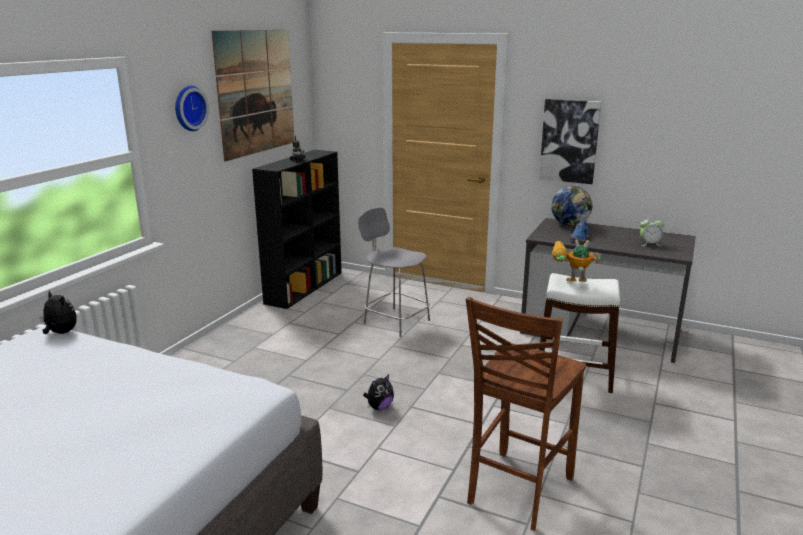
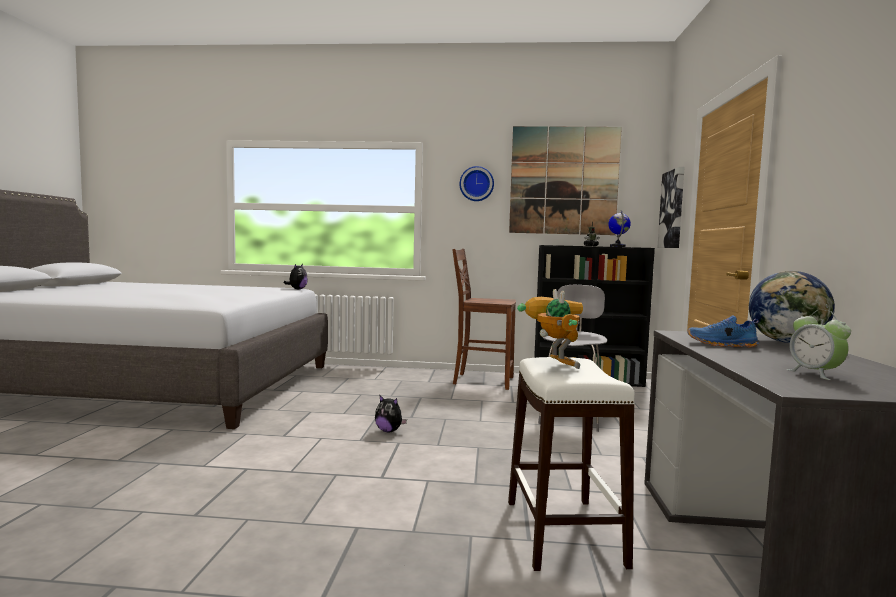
camera: 70 degrees right, 15 degrees down
(310, 155) = (617, 246): none -> globe
(517, 491) = (254, 505): brown chair -> brown chair (482, 381)
(569, 141) = (829, 198): picture -> picture (672, 209)

